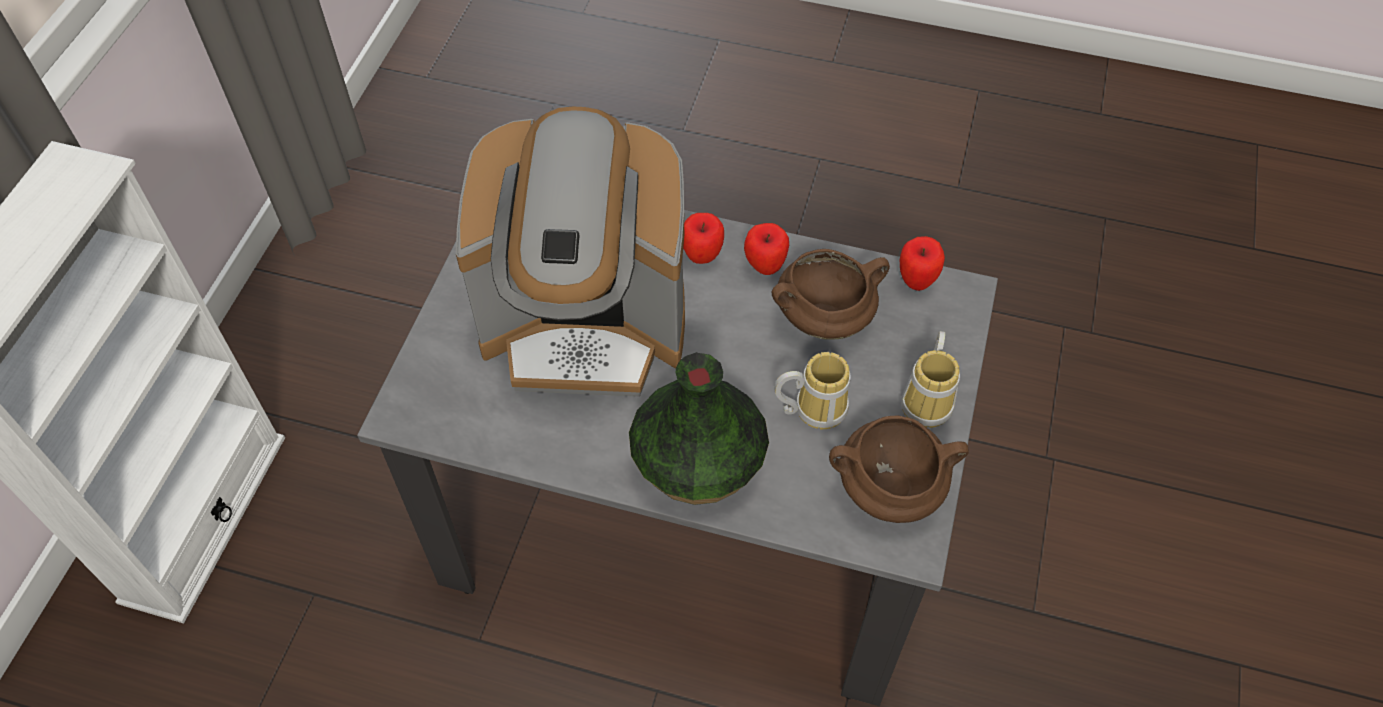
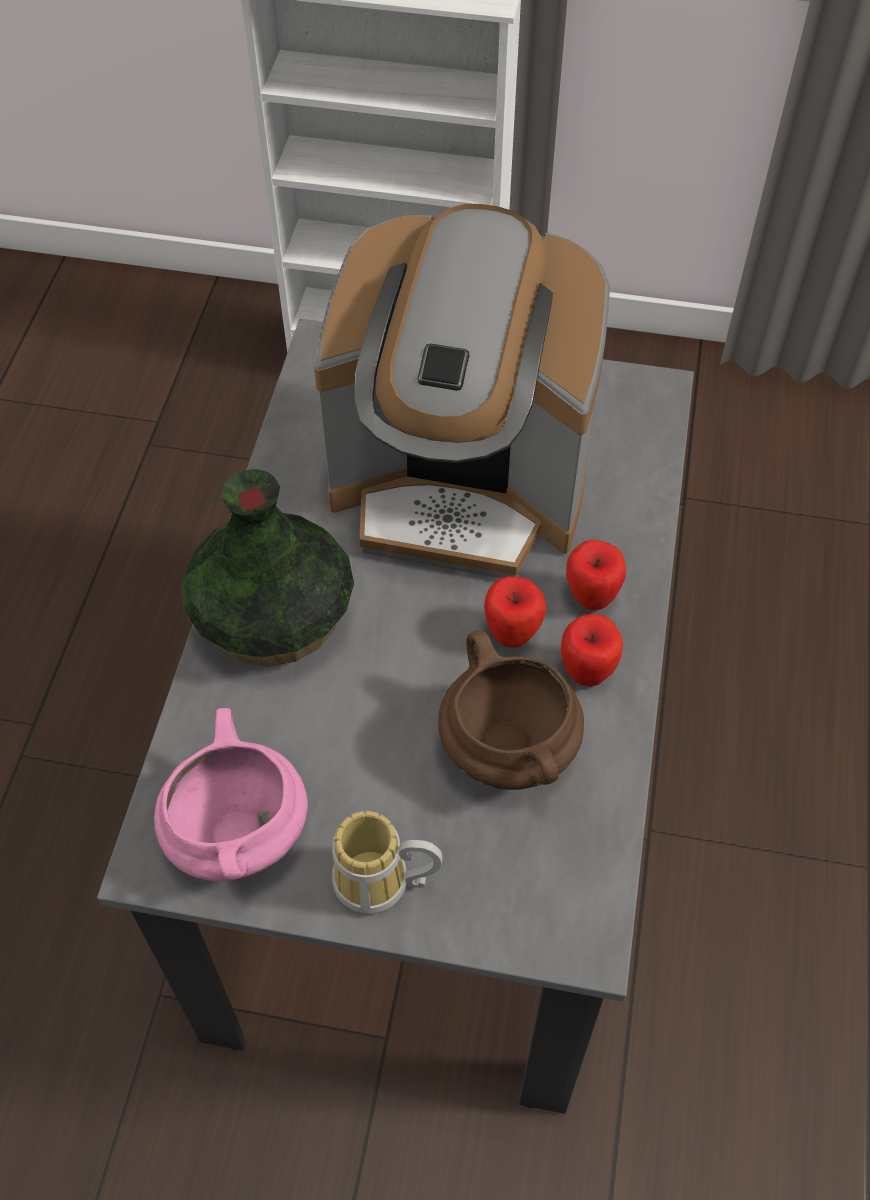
camera: 85 degrees right, 0 degrees up
(586, 326) = (461, 489): coffee machine -> coffee machine turned 75 degrees counterclockwise
(812, 407) = (360, 738): mug -> none
(888, 490) = (236, 831): brown cooking pot -> pink cooking pot
(916, 281) = (596, 871): apple -> apple (512, 634)

